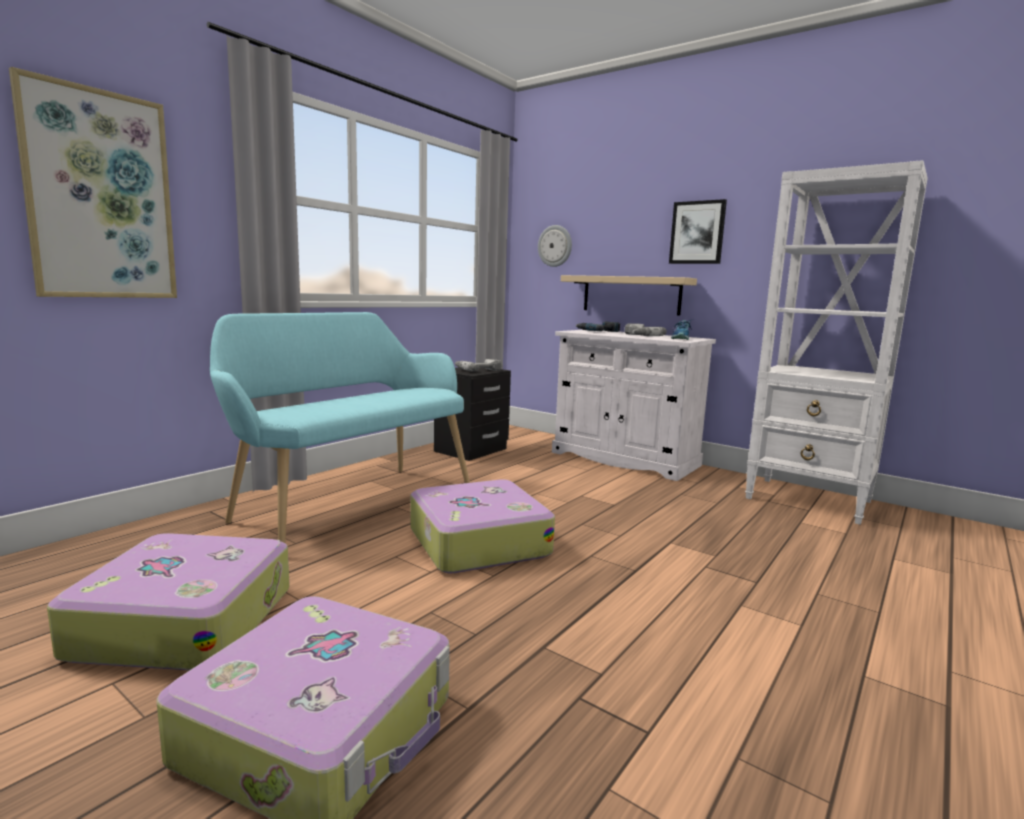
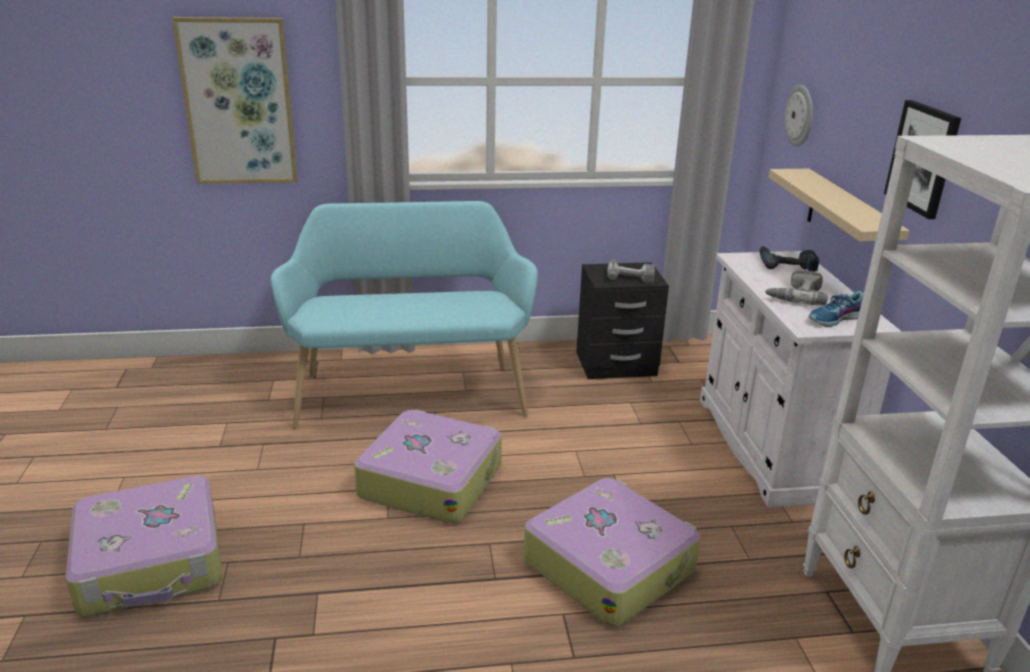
camera: 45 degrees right, 15 degrees up
(185, 620) = (193, 452): suitcase -> suitcase (609, 564)

